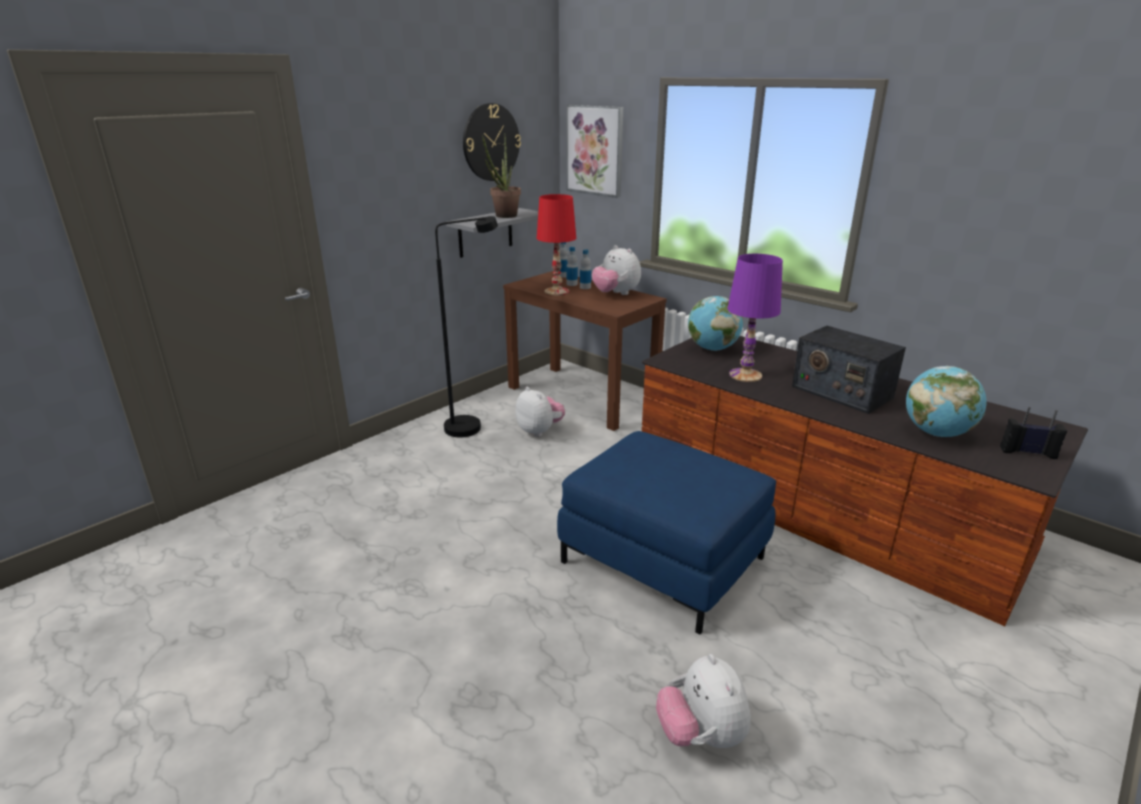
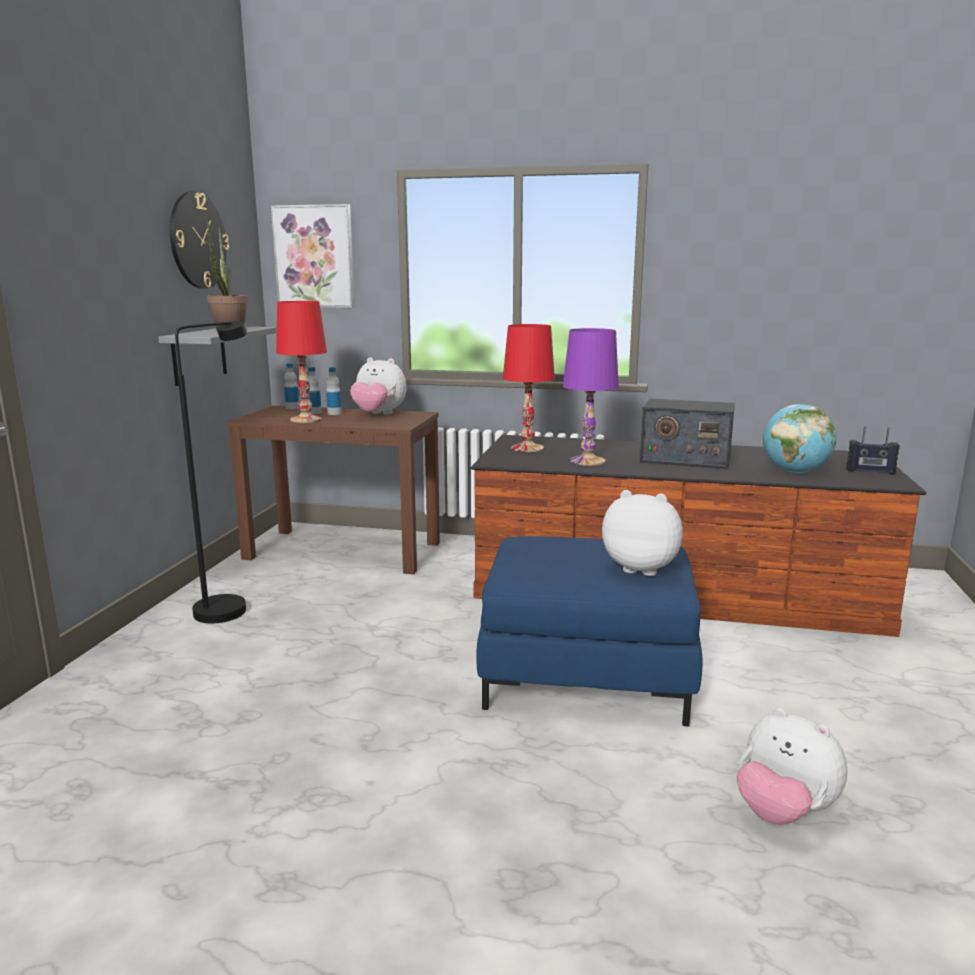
camera: 30 degrees left, 10 degrees down
(540, 431) = (326, 592): plush toy -> plush toy (642, 568)
(712, 349) = (527, 448): globe -> red table lamp
(1027, 452) = (870, 471): radio -> radio turned 150 degrees counterclockwise

